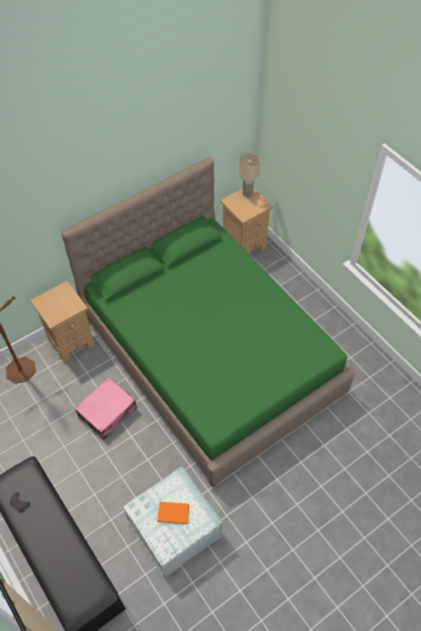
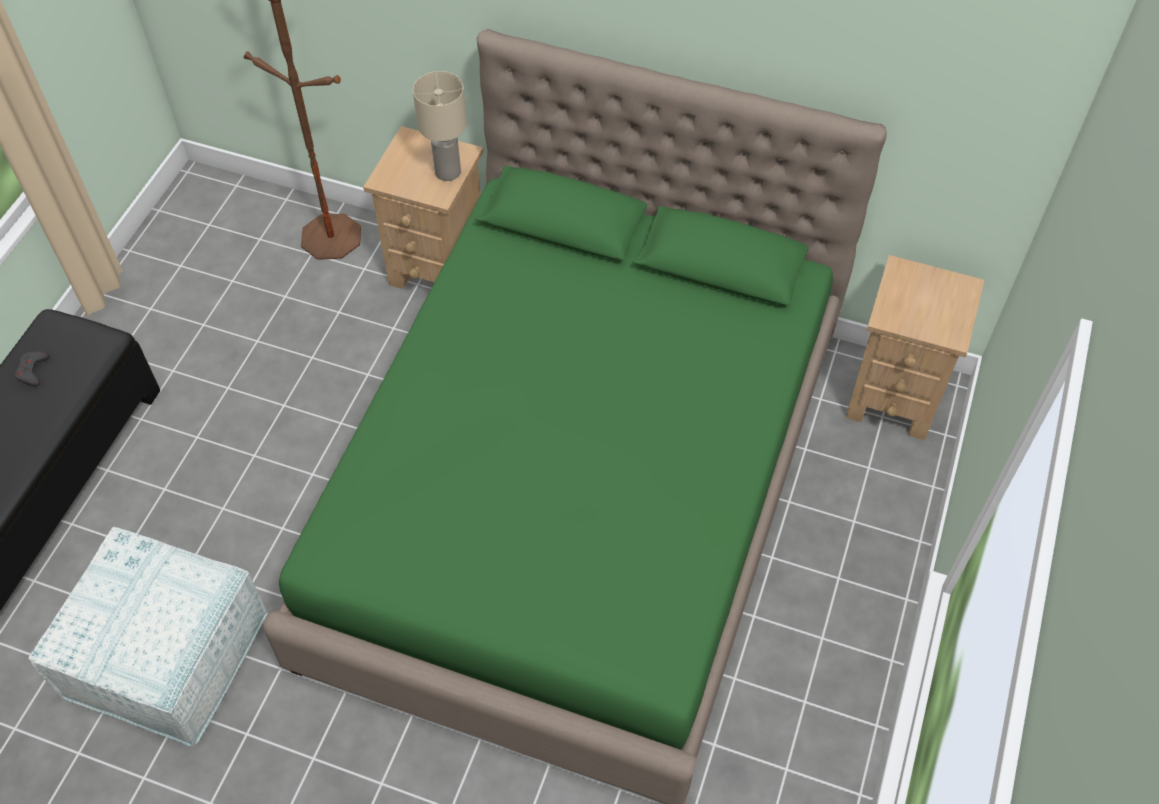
camera: 55 degrees right, 0 degrees up
(108, 412) = (336, 408): pink suitcase -> none
(173, 512) = (139, 612): orange book -> none
(247, 194) = (954, 290): beige table lamp -> beige table lamp (447, 172)

